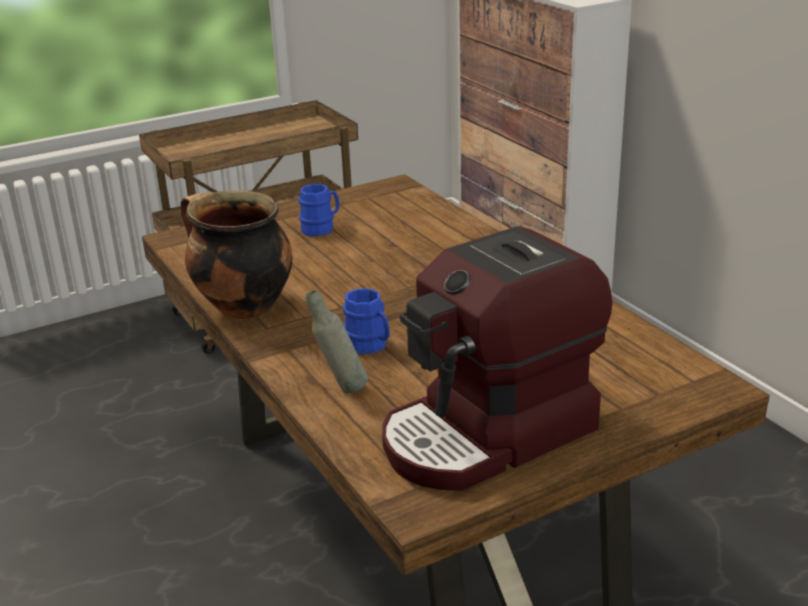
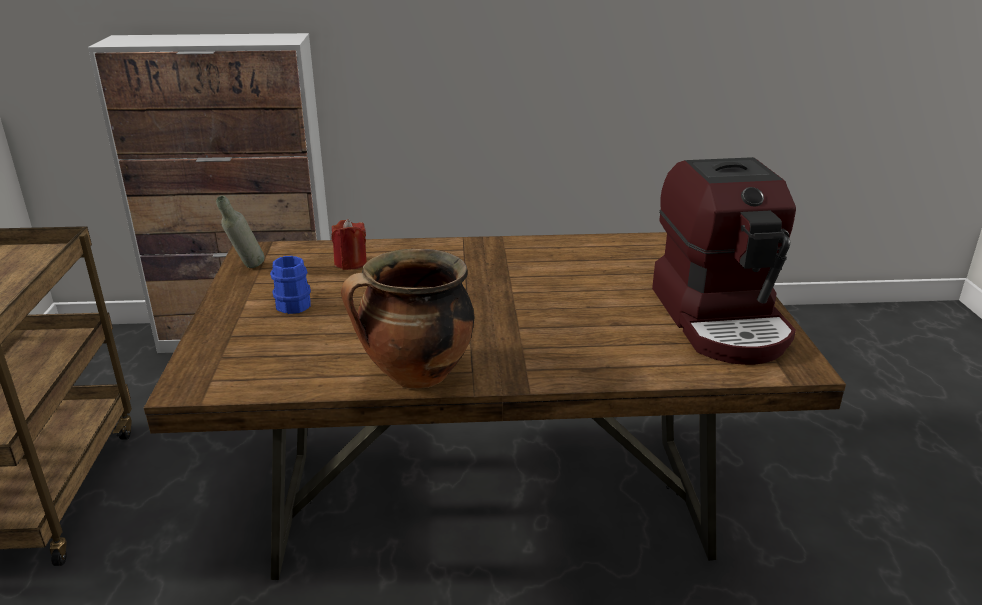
camera: 65 degrees left, 0 degrees up
(340, 389) = (615, 359): grey bottle -> grey bottle (246, 269)
(370, 346) = (554, 332): blue mug -> none
(415, 224) = (350, 263): none -> red candle

